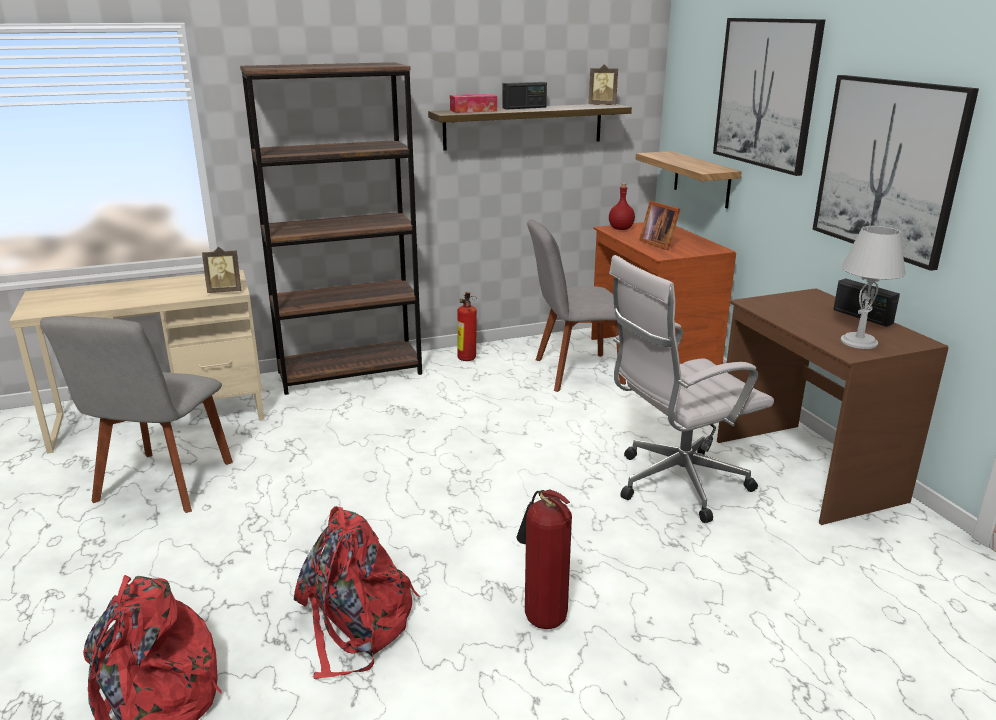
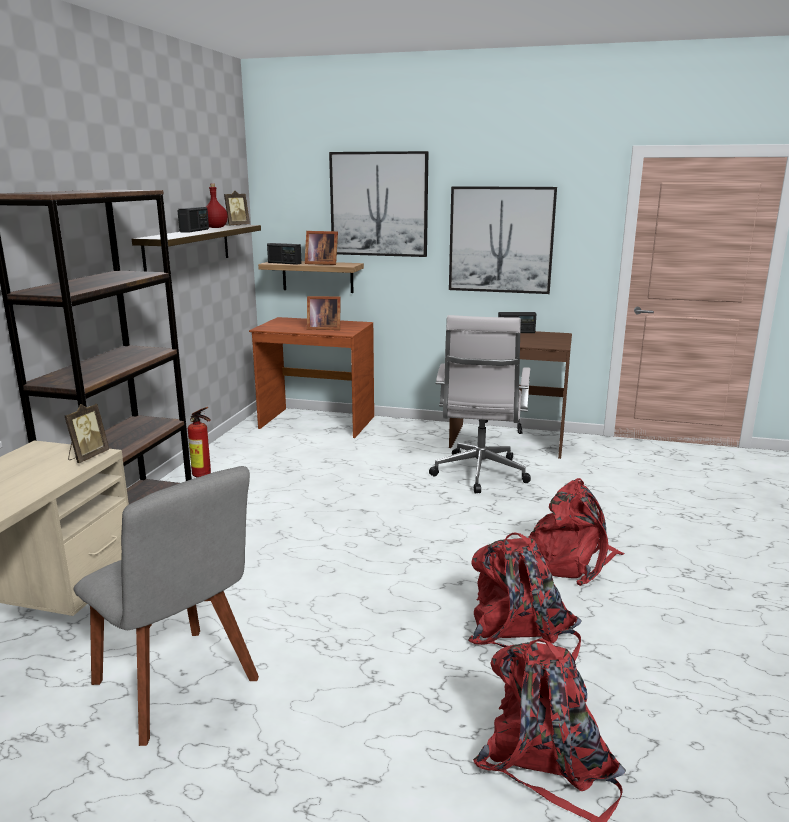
camera: 55 degrees left, 5 degrees down
(473, 110) = (171, 235): tissue box -> none
(541, 617) = (572, 561): fire extinguisher -> red backpack
(574, 372) = (296, 450): grey chair -> none
(621, 229) = (272, 327): red bottle -> red bottle (216, 227)
(661, 156) = (284, 263): none -> radio
(692, 163) = (321, 263): none -> picture frame
(858, 342) = (547, 341): grey table lamp -> none

